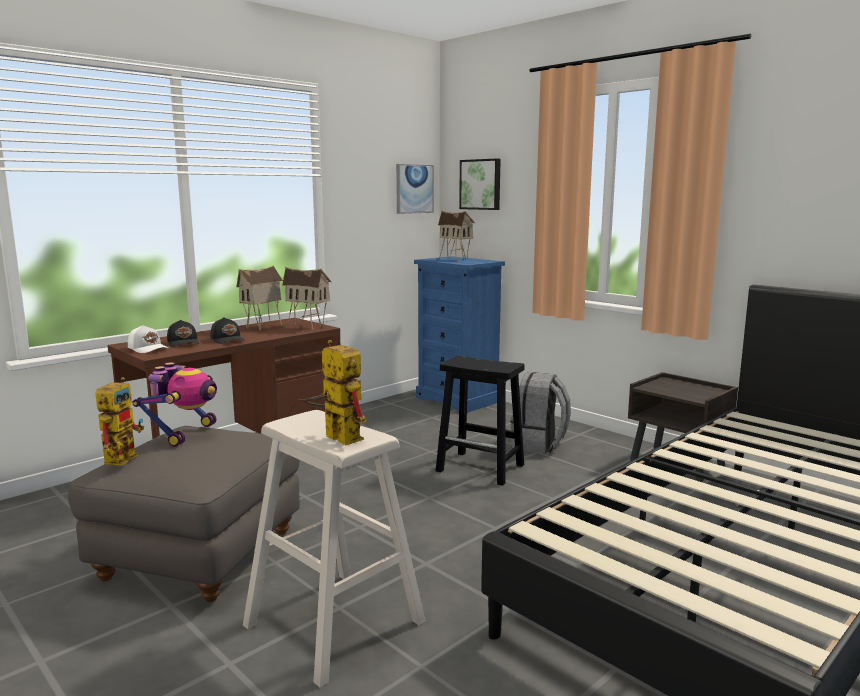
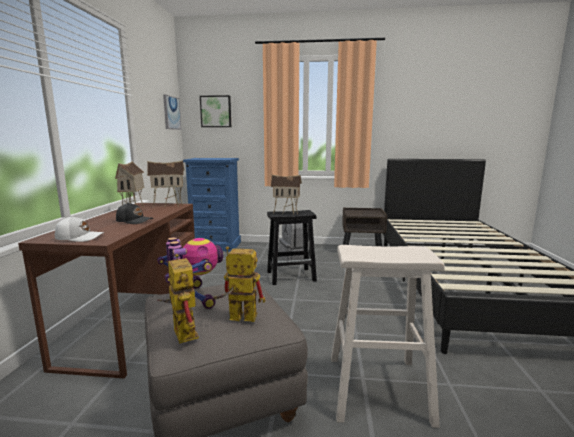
camera: 40 degrees left, 0 degrees up
(184, 343) = (101, 228): black cap -> none
(336, 437) = (404, 254): toy robot -> toy robot (236, 318)
(455, 259) = (207, 158): toy house -> toy house (286, 213)

